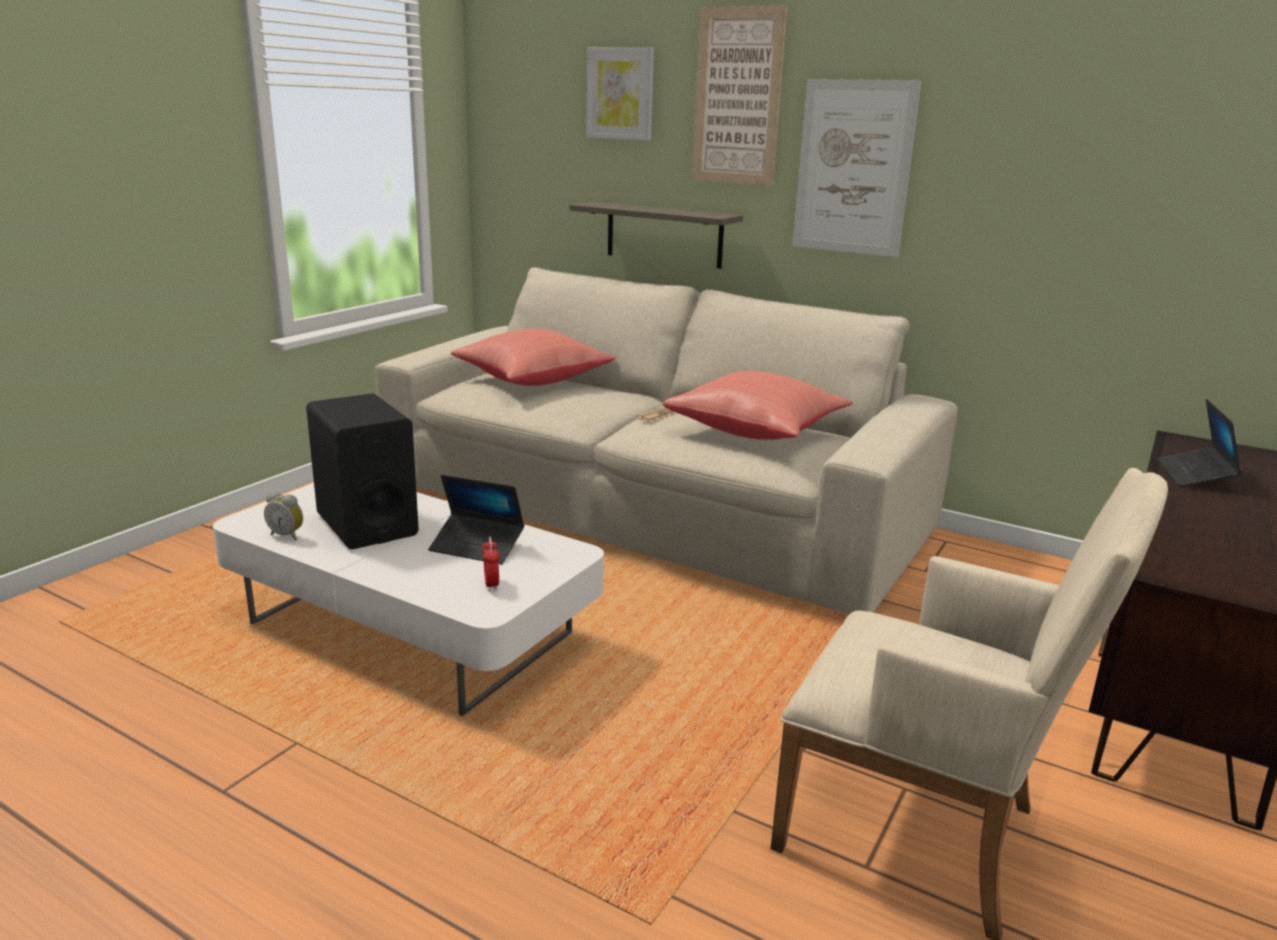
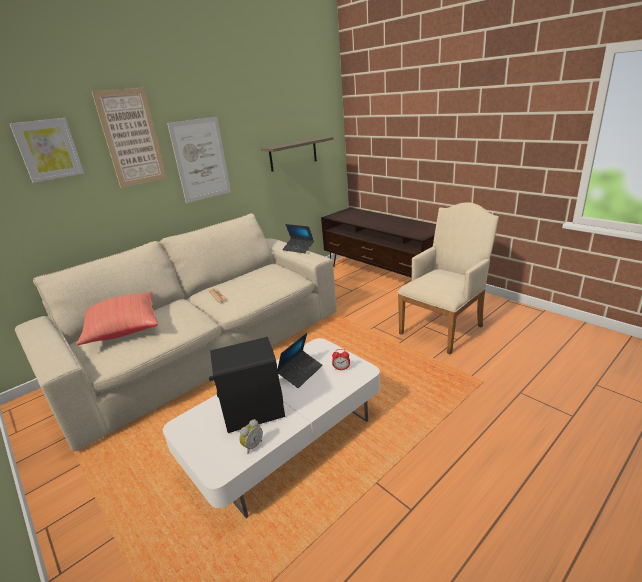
camera: 70 degrees left, 5 degrees up
(664, 235) = (112, 223): shelf -> shelf (293, 154)
(757, 432) = (257, 278): red pillow -> none
(1195, 475) = (358, 220): laptop -> laptop (298, 248)

